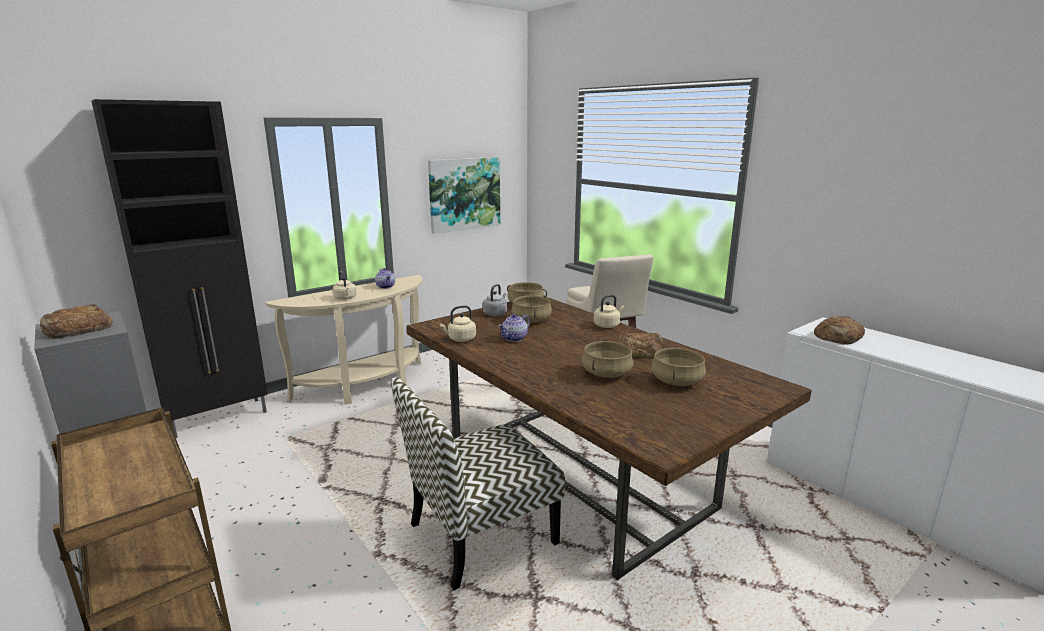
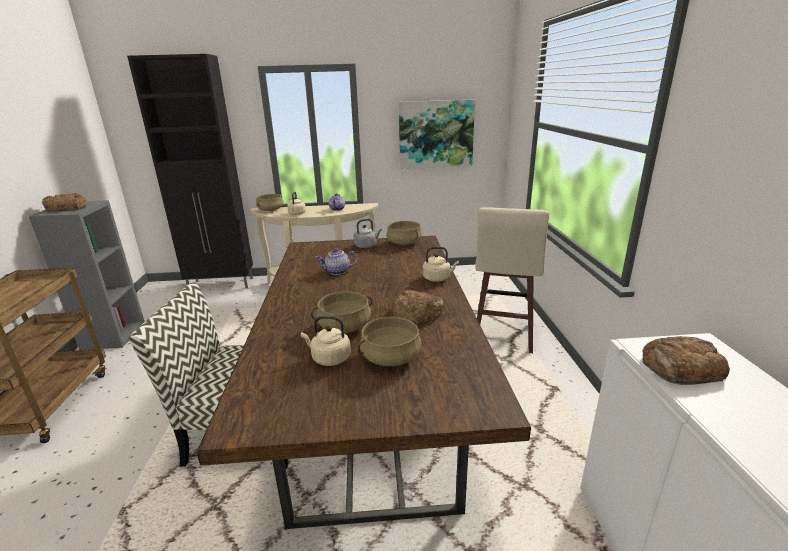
camera: 35 degrees right, 5 degrees up
(460, 339) = (300, 262): beige kettle -> beige kettle (329, 358)
(531, 320) = (382, 258): beige cooking pot -> beige cooking pot (270, 210)

